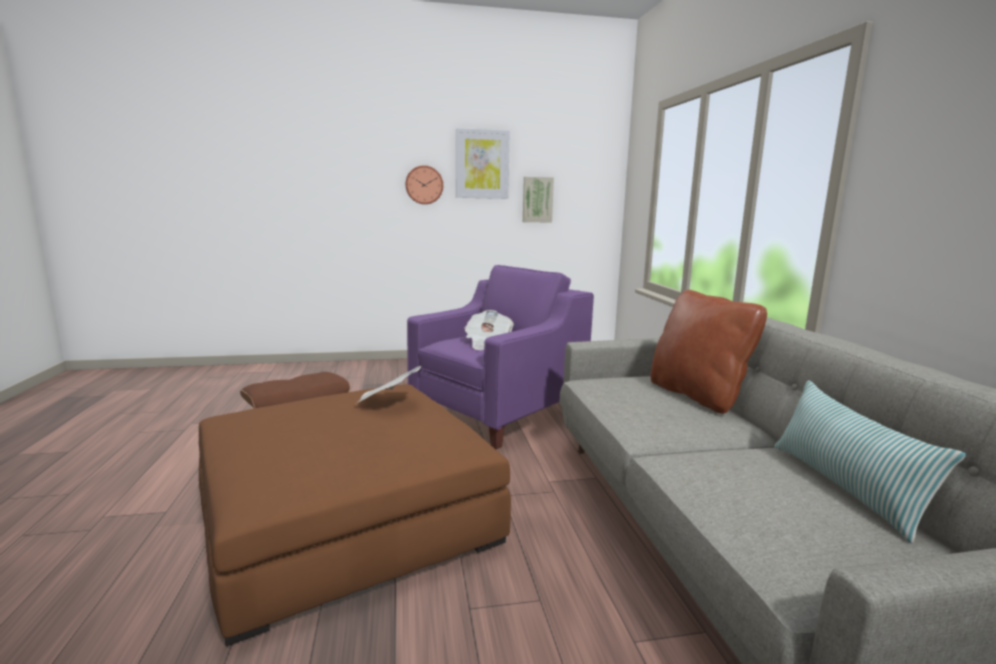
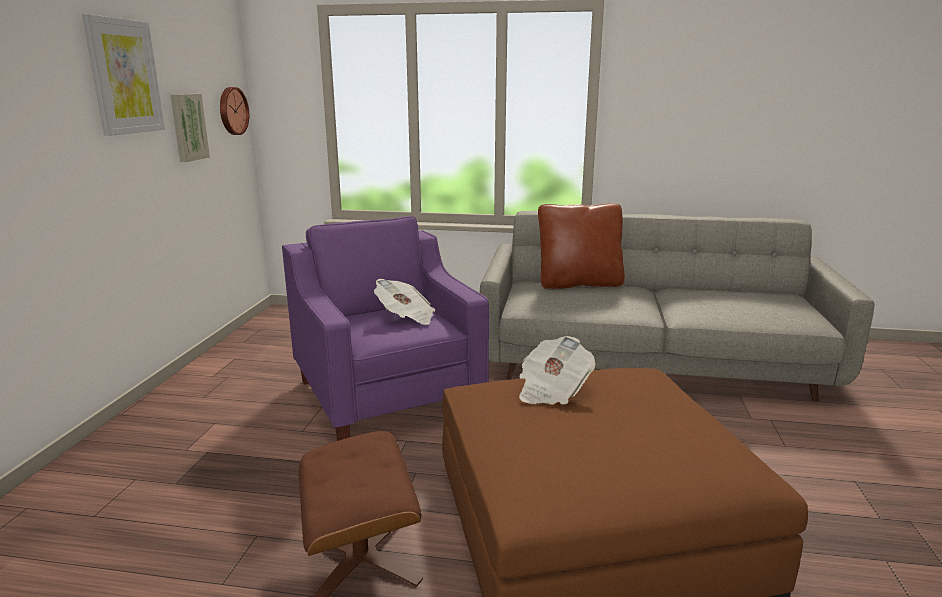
camera: 70 degrees left, 5 degrees up
(424, 185) = (58, 118): wall clock -> wall clock (232, 111)
(844, 487) = (722, 290): pillow -> none

